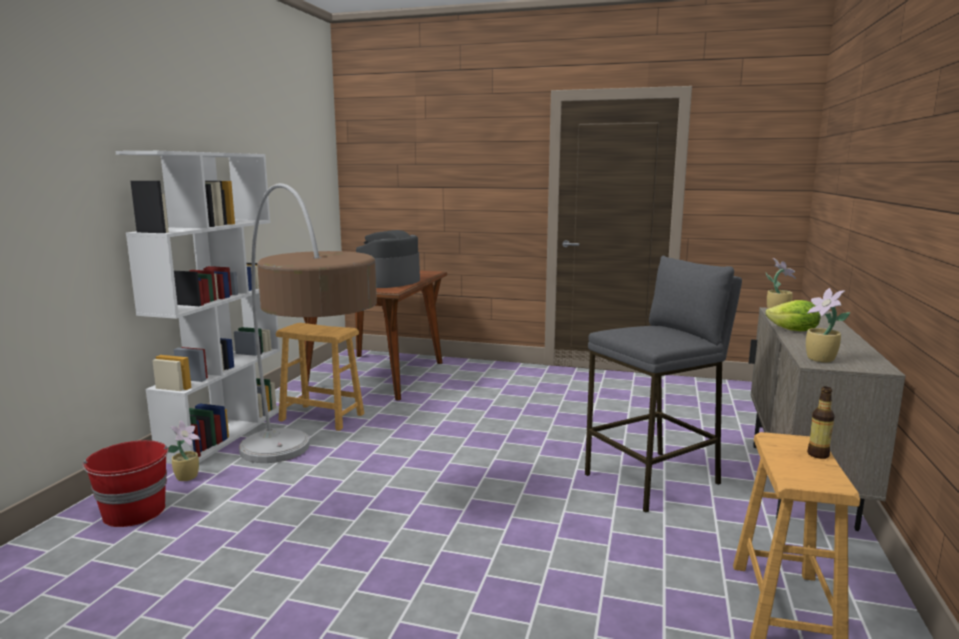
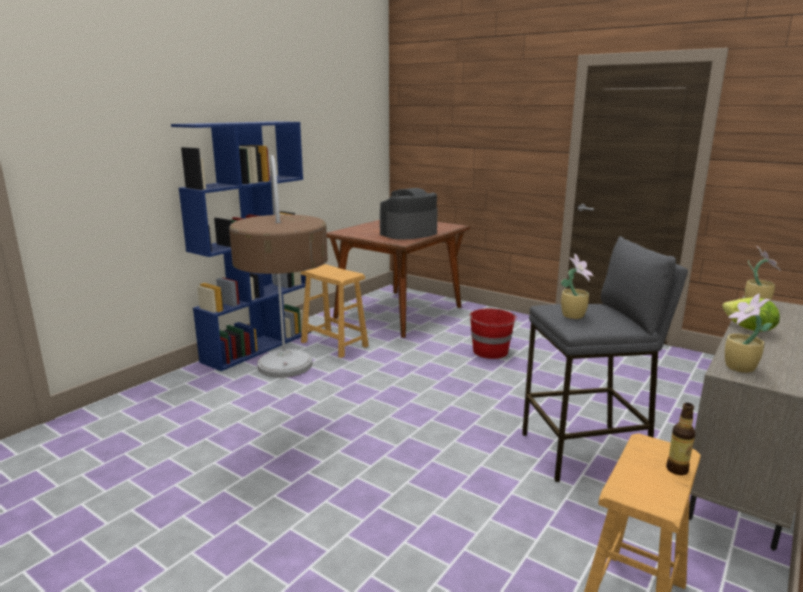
camera: 20 degrees right, 5 degrees up
(134, 512) = (165, 400): red bucket -> red bucket (490, 352)
(188, 477) = (213, 378): potted plant -> potted plant (574, 315)
(225, 432) = (258, 346): white bookcase -> blue bookcase

